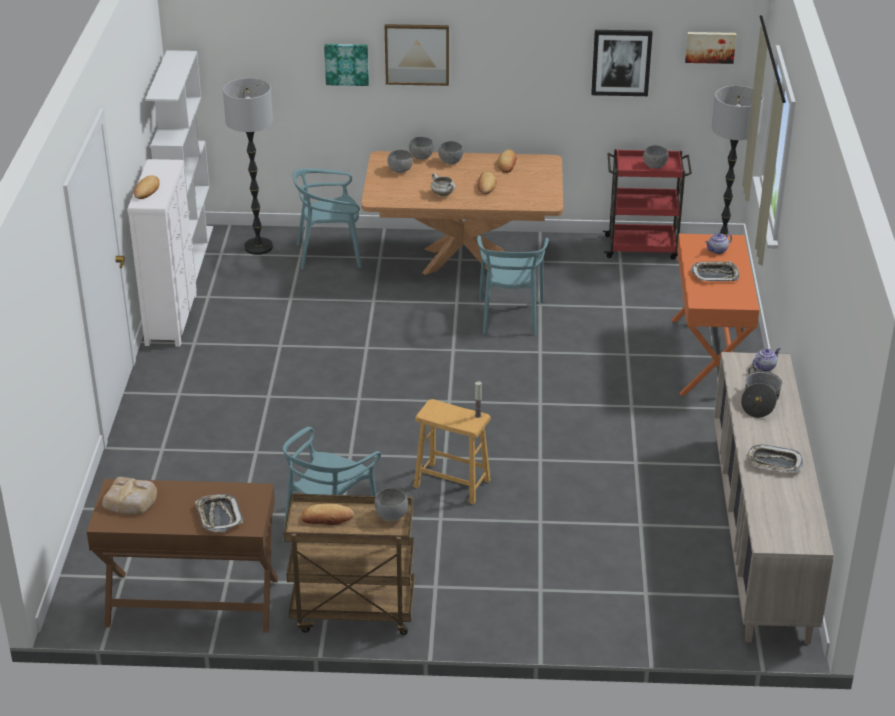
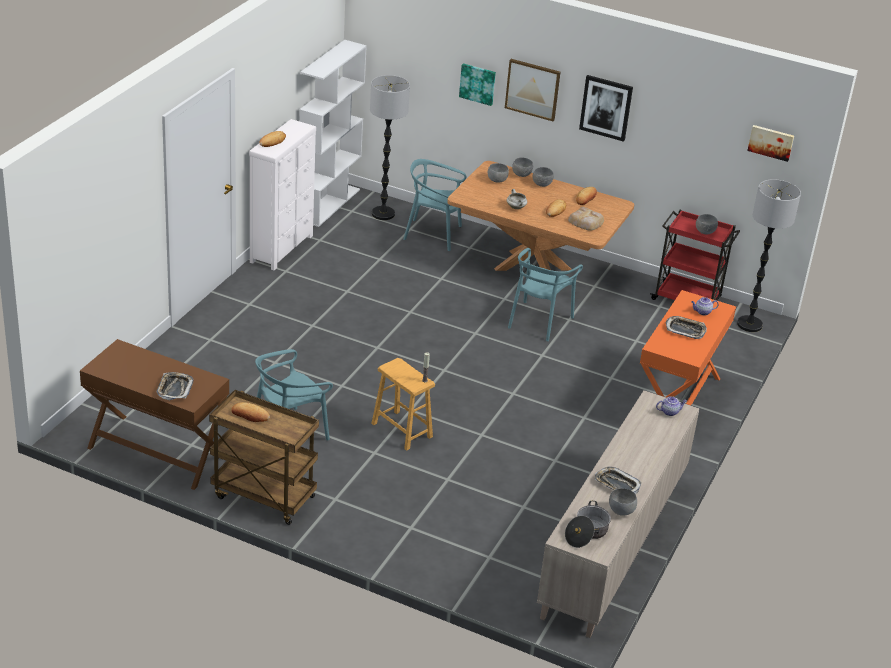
camera: 20 degrees right, 0 degrees up
(131, 500) = (124, 359): bread -> bread (586, 222)
(391, 516) = (296, 428): grey bowl -> grey bowl (620, 511)
(621, 62) = (695, 137): picture -> picture (606, 107)
(759, 402) = (643, 436): cooking pot -> cooking pot (586, 533)

